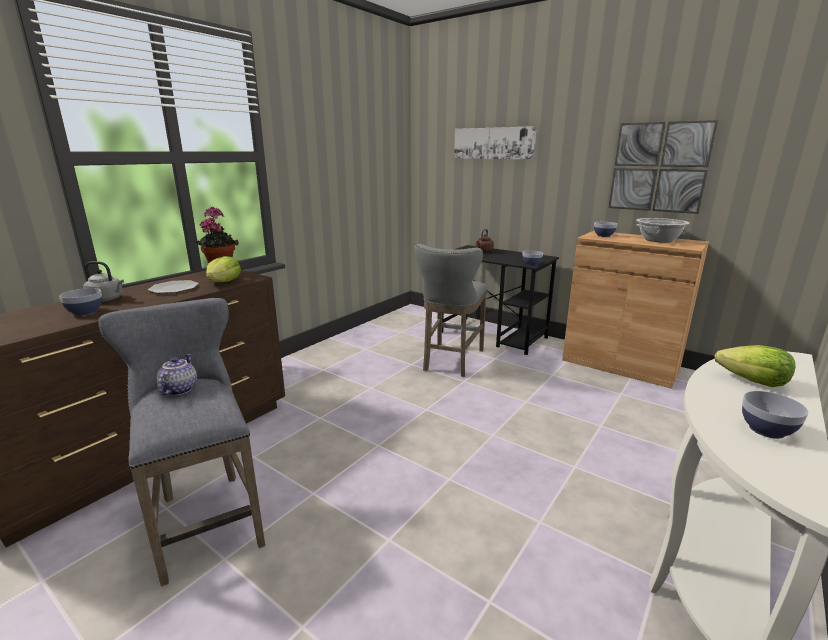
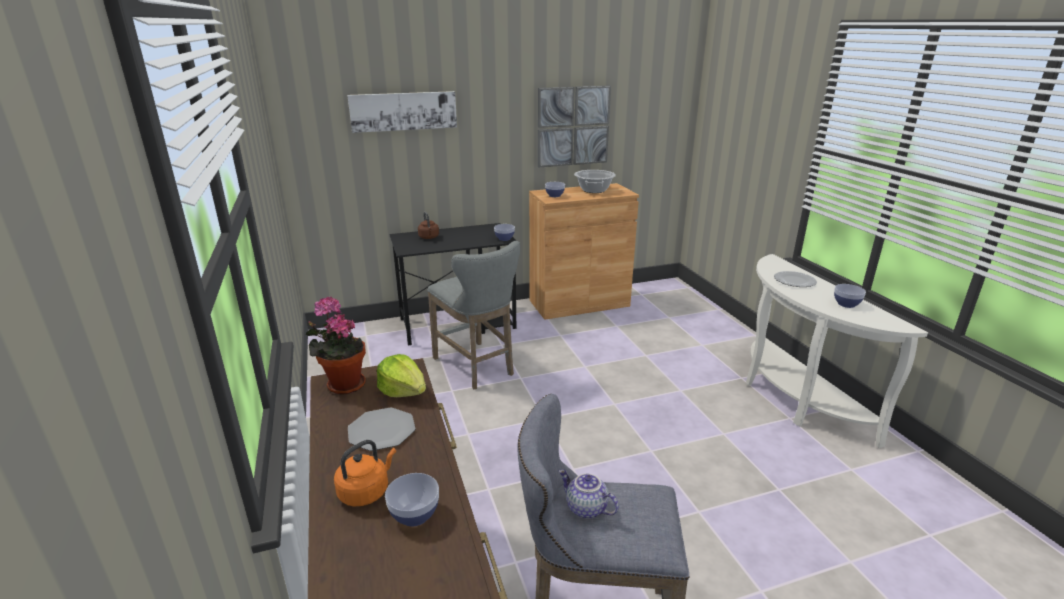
camera: 55 degrees left, 5 degrees up
(108, 299) = (366, 491): grey kettle -> orange kettle
(752, 381) = (795, 281): lettuce -> plate

